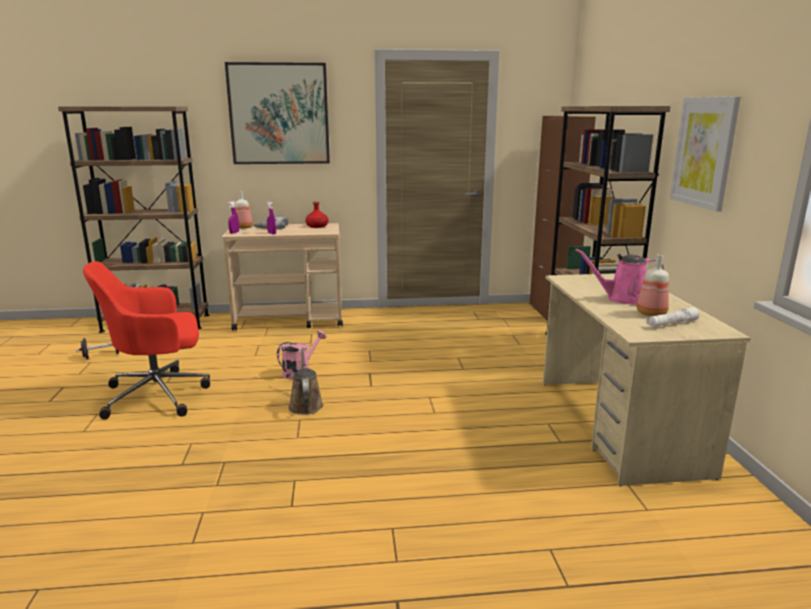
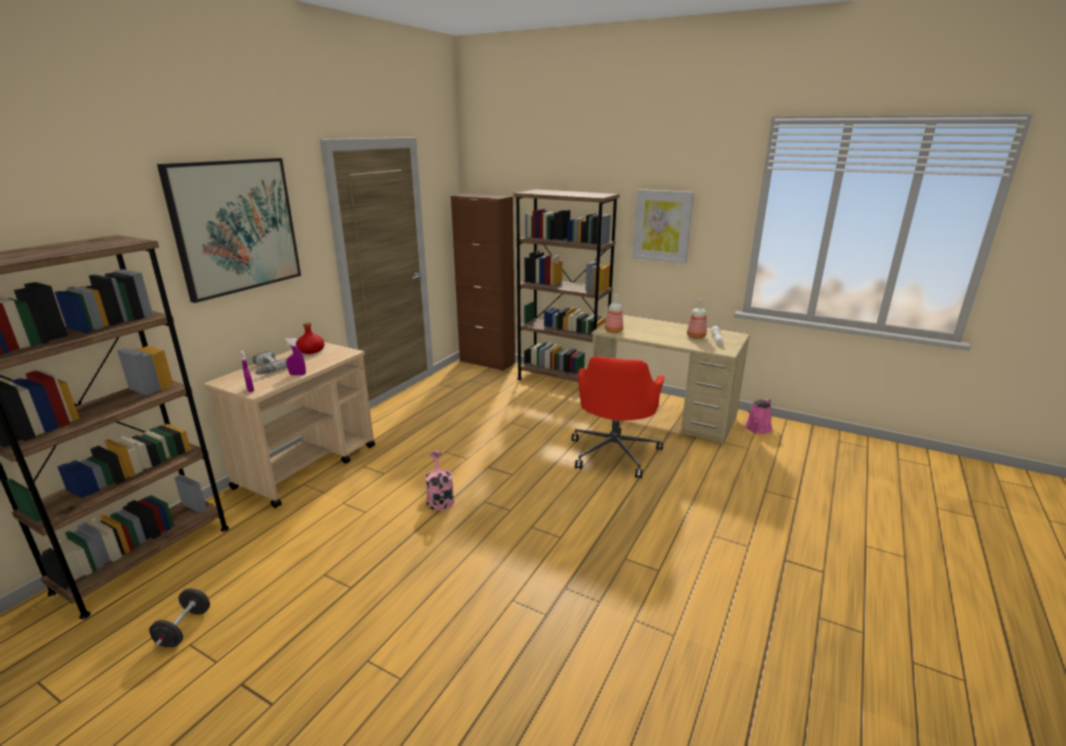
camera: 55 degrees left, 5 degrees up
(159, 394) = (377, 600): red office chair -> red office chair (614, 452)
(243, 227) = (233, 380): bottle -> bottle (613, 331)
(305, 404) = (508, 515): brown watering can -> none
(623, 299) = (664, 333): pink watering can -> pink watering can (757, 429)

